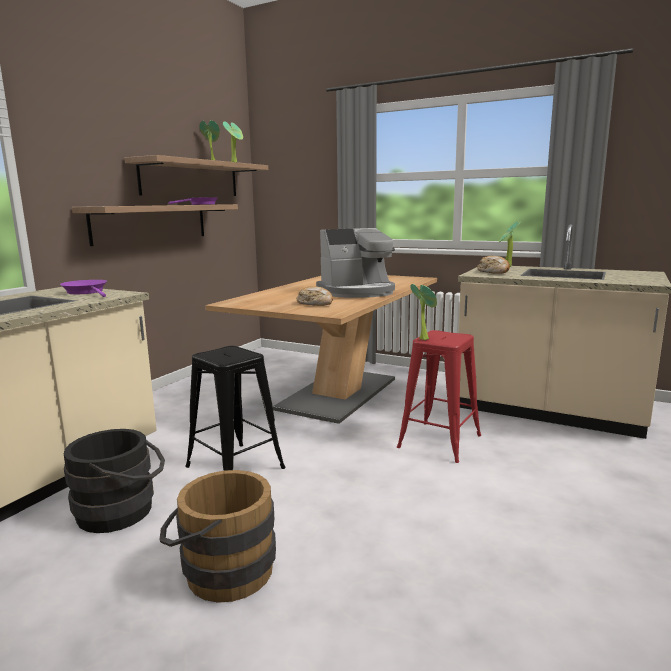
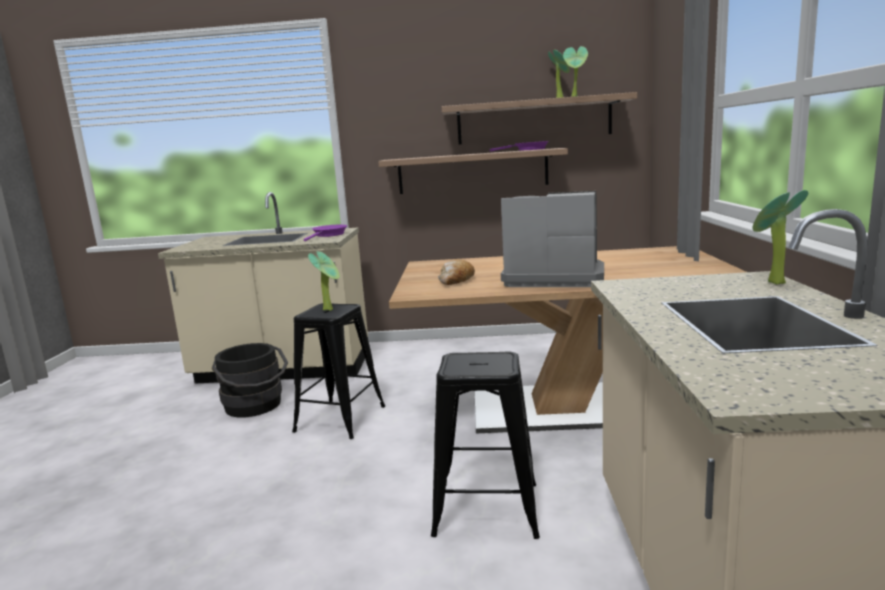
camera: 65 degrees right, 0 degrees up
(221, 571) = (183, 468): brown bucket -> none
(357, 292) = (552, 278): coffee machine -> coffee machine turned 150 degrees clockwise
(423, 338) = (457, 356): potted plant -> potted plant (330, 309)
(439, 441) = (486, 509): red stool -> black stool
(494, 272) = (671, 287): bread -> none

